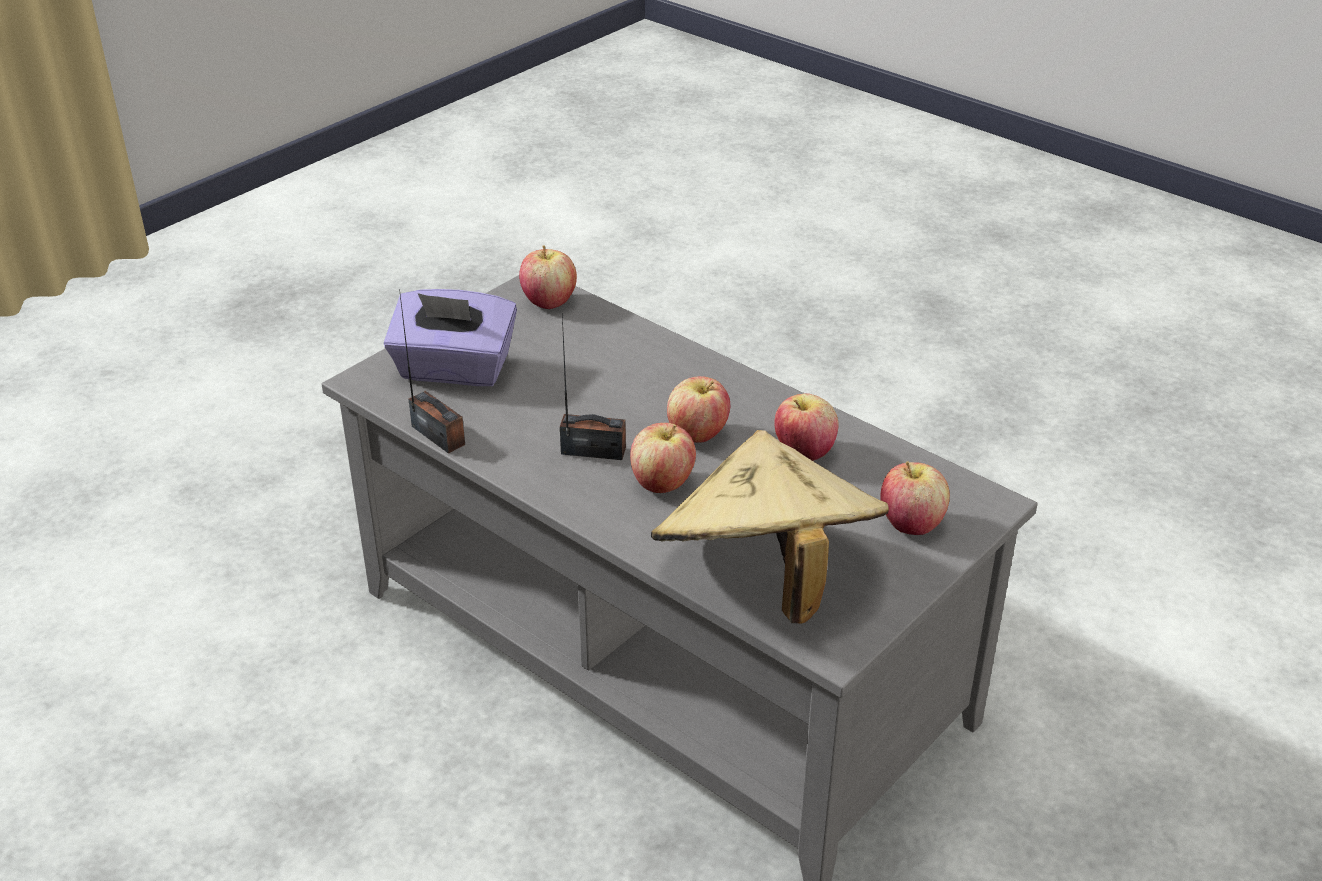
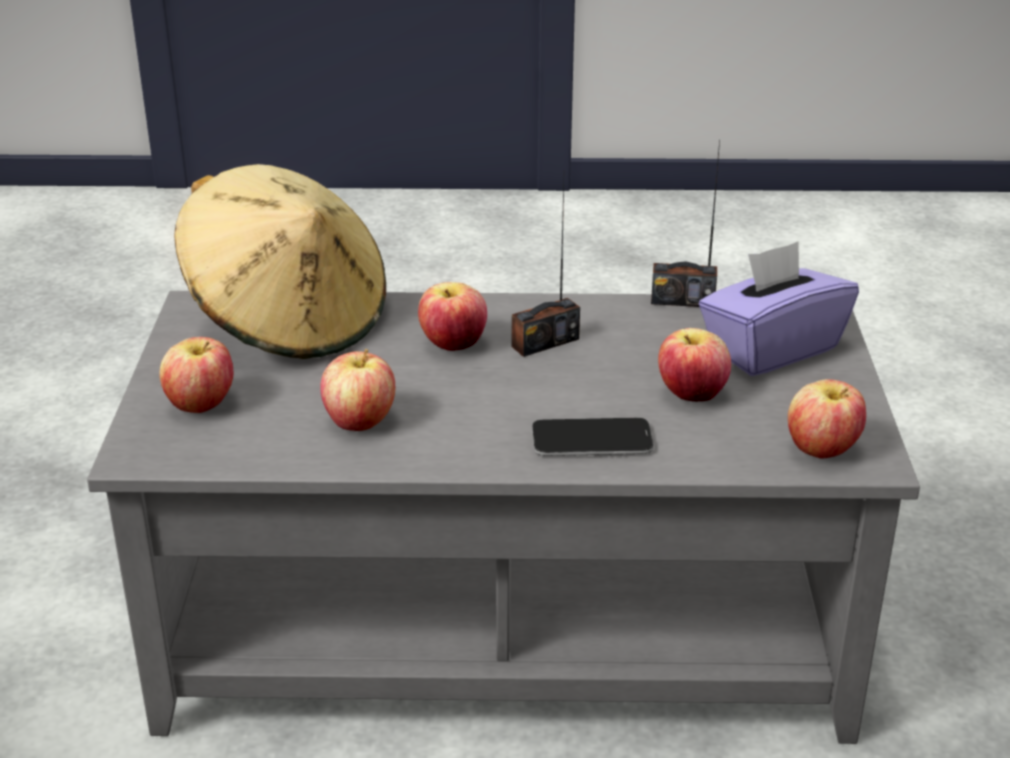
camera: 140 degrees right, 5 degrees down
(669, 368) = (592, 440): none -> phone
(697, 435) = (476, 393): apple -> apple (691, 395)

